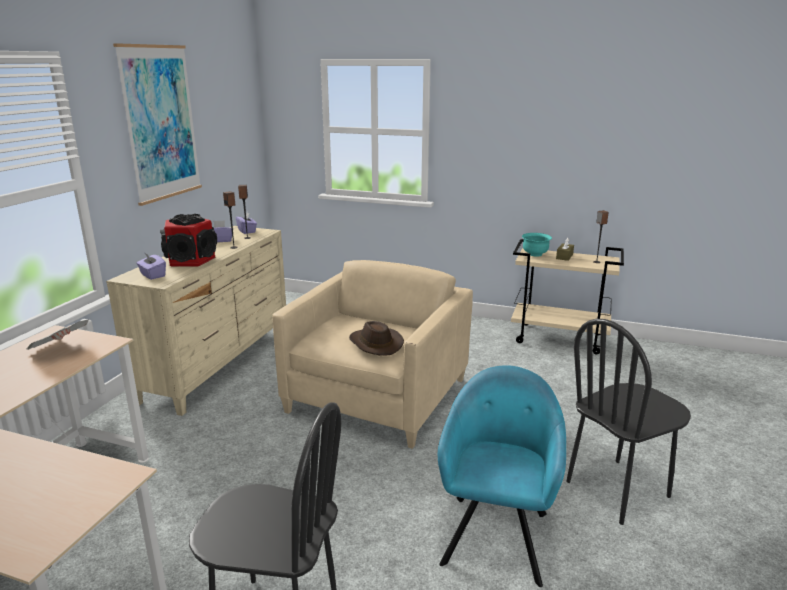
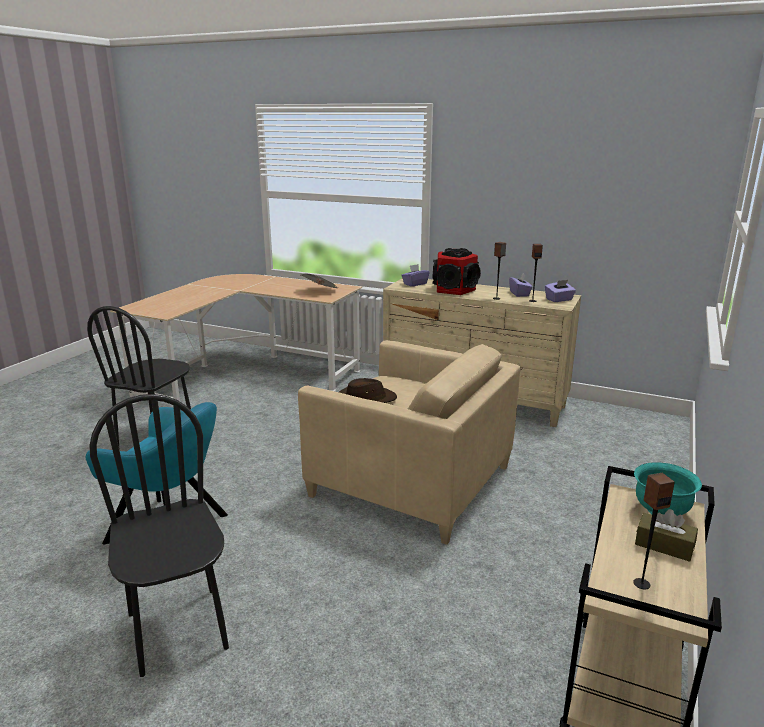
camera: 95 degrees right, 0 degrees up
(161, 123) = (528, 170): picture -> none

